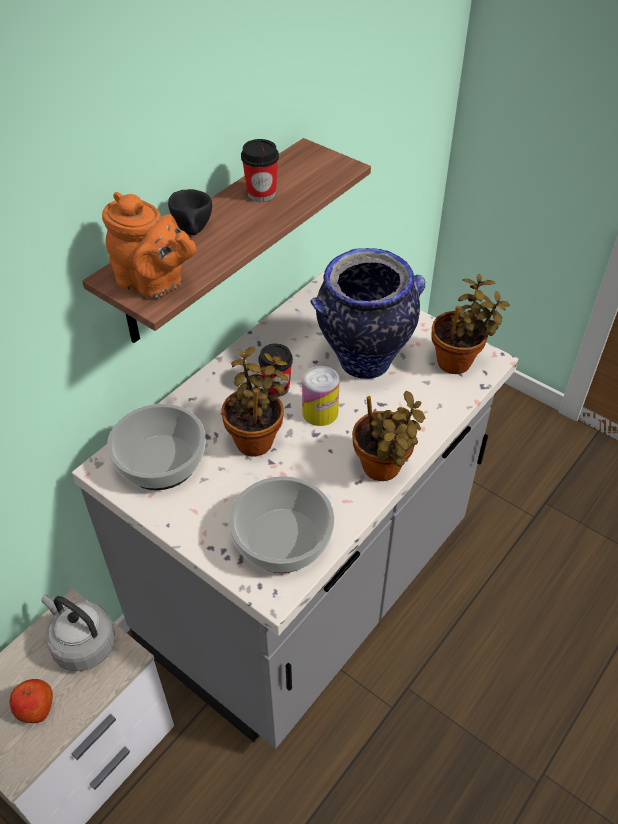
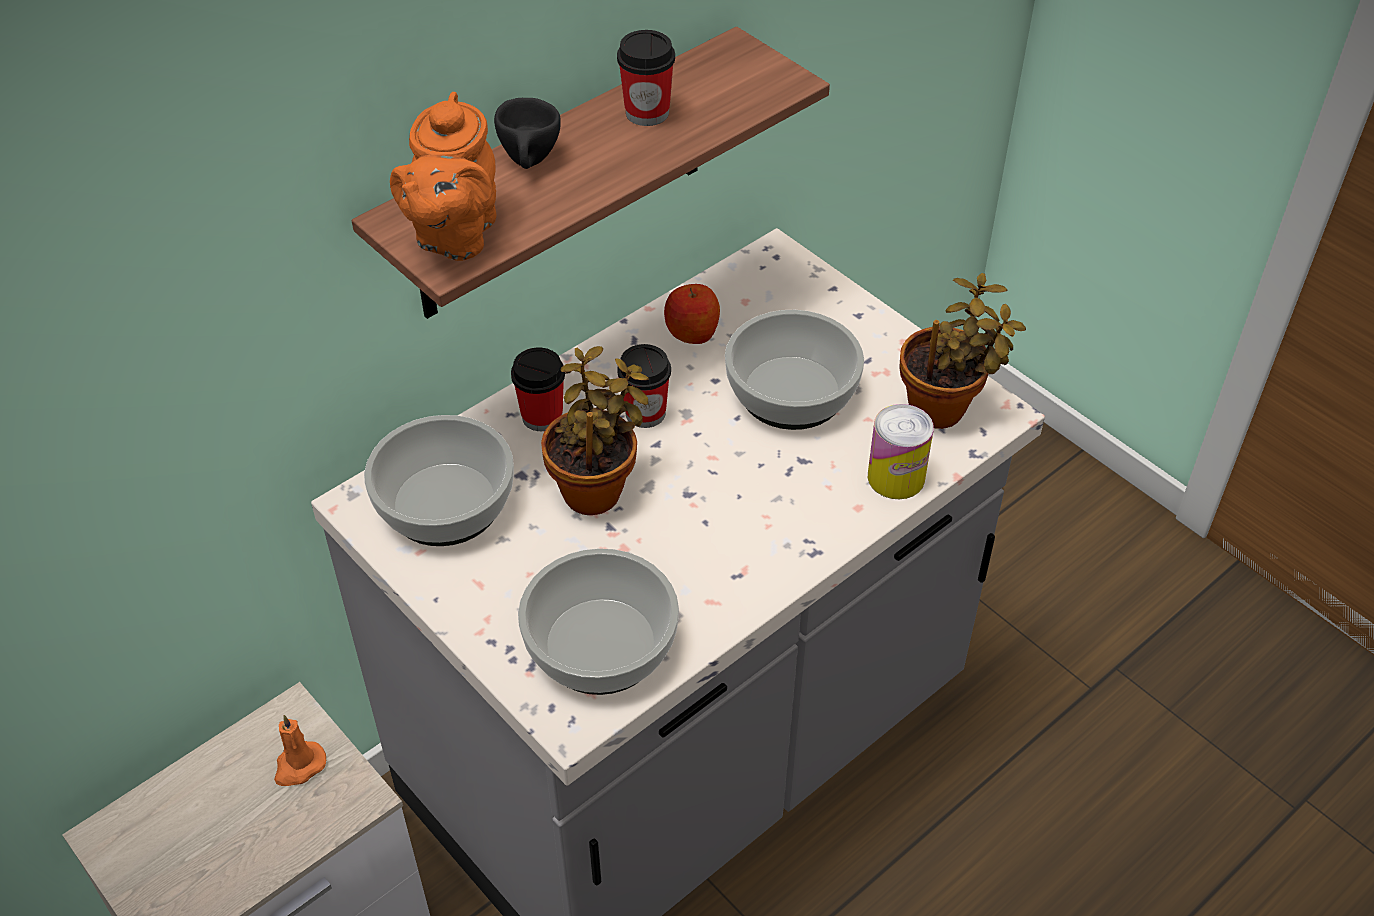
camera: 10 degrees right, 0 degrees up
(35, 708) = (215, 848): apple -> apple (692, 331)
(82, 643) = (299, 766): grey kettle -> orange candle
(154, 283) = (453, 236): orange teapot -> orange teapot turned 60 degrees clockwise
(211, 397) = (542, 416): none -> cup
(320, 412) = (704, 461): can -> can (896, 477)
(363, 363) = (790, 393): vase -> bowl
(383, 470) = (780, 563): potted plant -> none

